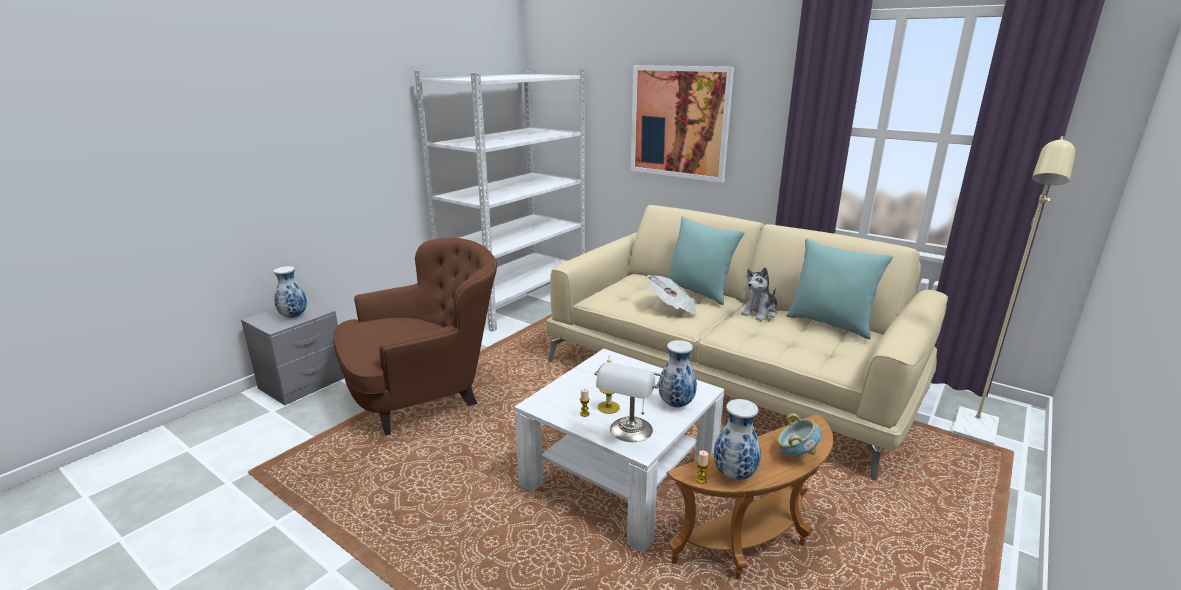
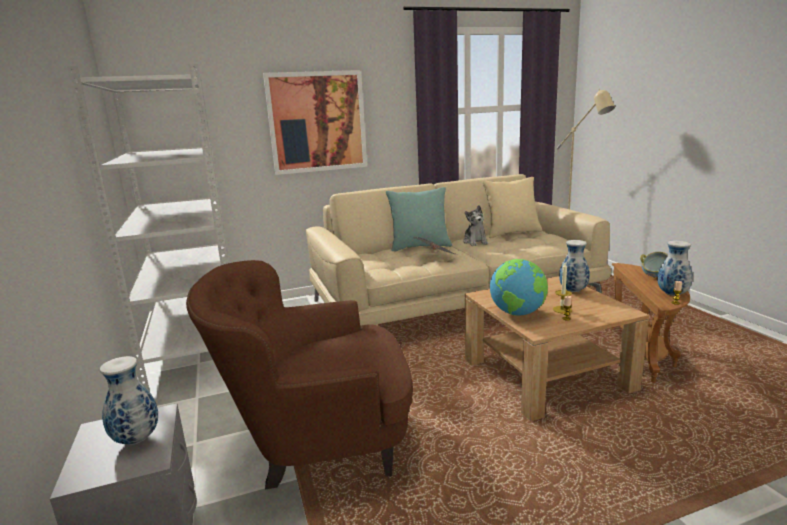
camera: 55 degrees left, 5 degrees down
(426, 394) = (318, 441): brown armchair -> brown armchair turned 105 degrees counterclockwise
(574, 385) = (518, 313): none -> globe
(620, 476) = (546, 374): white coffee table -> brown coffee table
(629, 434) = (606, 311): white table lamp -> none
(830, 324) = (512, 233): turquoise pillow -> beige pillow

